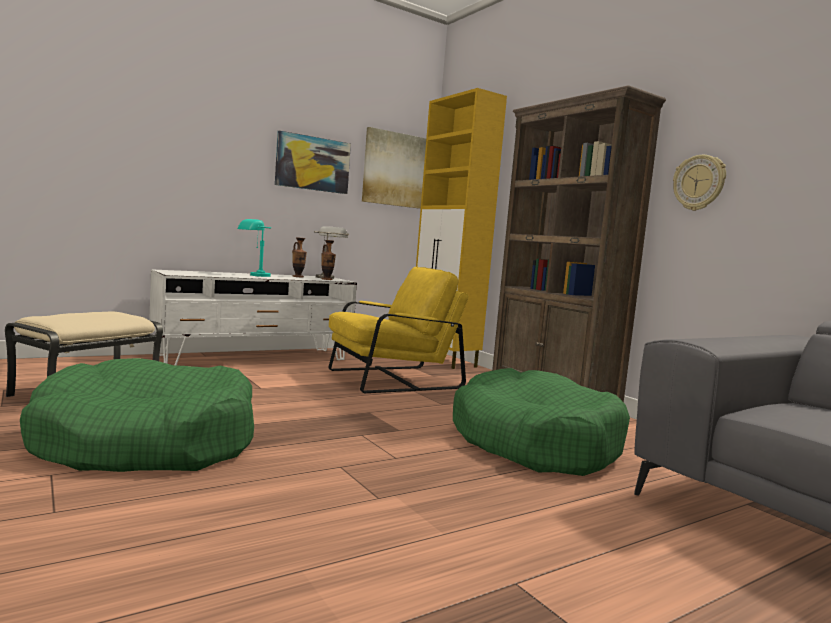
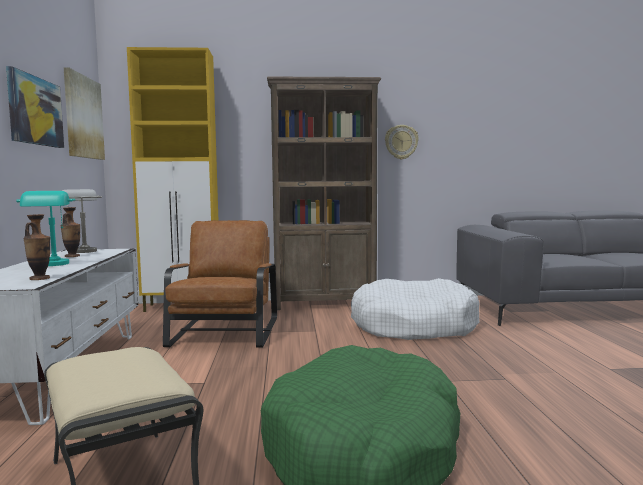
camera: 60 degrees left, 0 degrees up
(327, 279) = (107, 252): vase -> vase (39, 278)
(392, 379) = (225, 332): yellow armchair -> brown armchair
(533, 443) = (413, 326): green dog bed -> white dog bed

